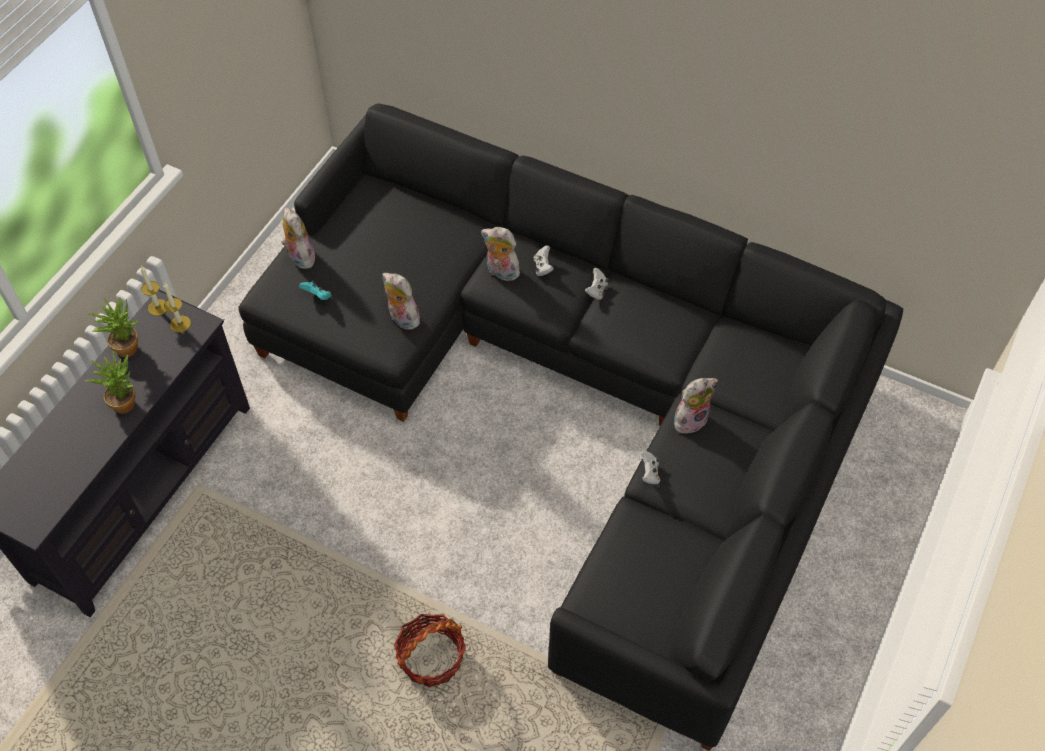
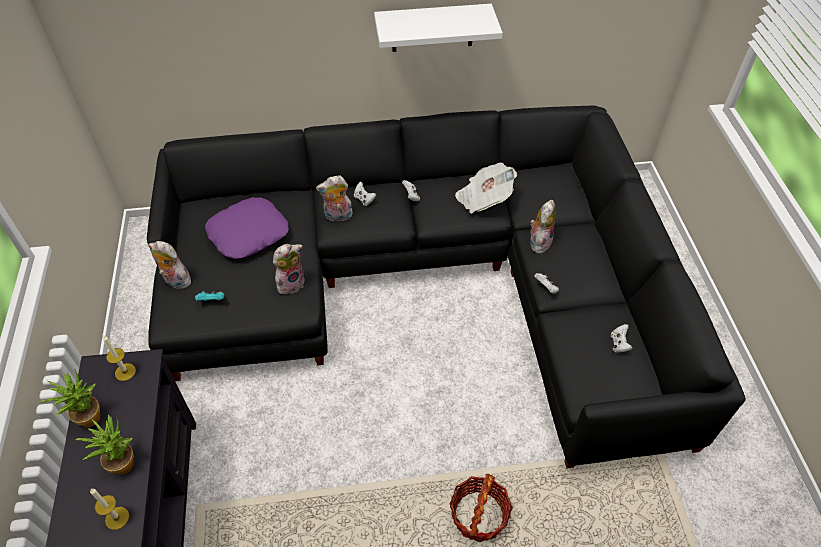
camera: 35 degrees left, 5 degrees down
(158, 307) = (94, 370): candle -> candle (117, 518)
(399, 243) = (248, 233): none -> purple pillow
(401, 319) = (291, 283): plush toy -> plush toy turned 135 degrees clockwise
(670, 576) = (619, 344): none -> white game controller
(671, 336) = (484, 198): none -> newspaper
(694, 111) = (432, 28): none -> white shelf

